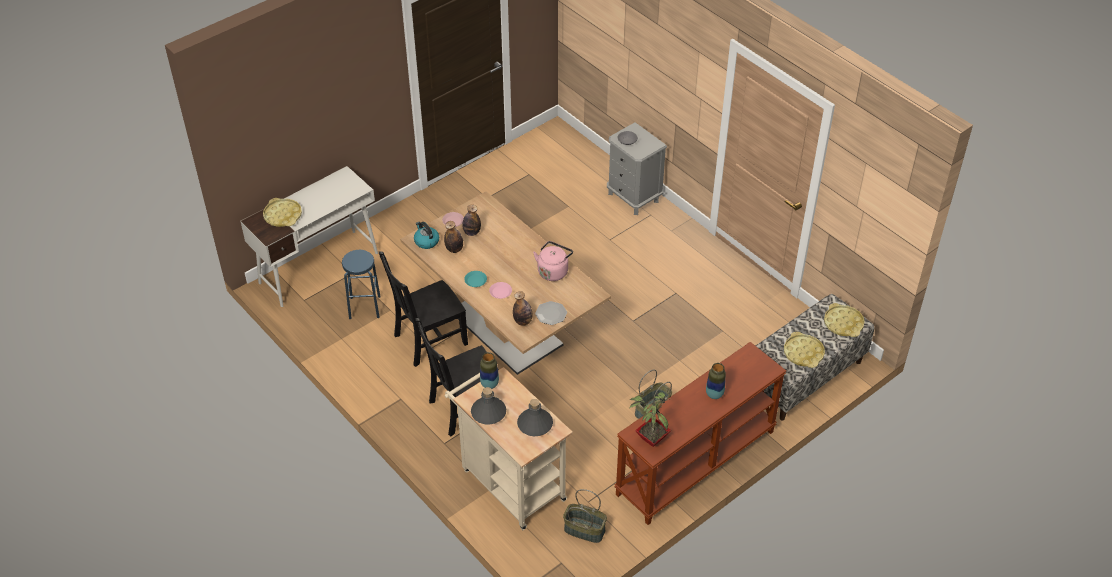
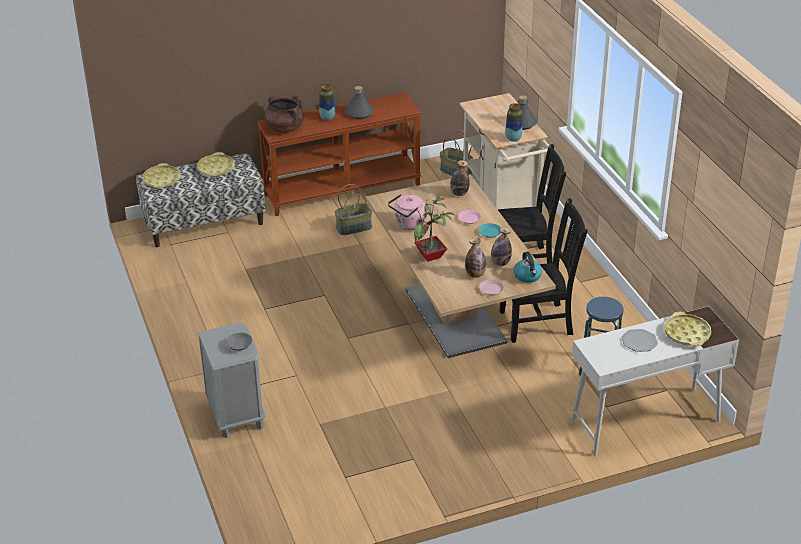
camera: 160 degrees left, 10 degrees down
(535, 424) = (487, 111): grey bottle -> grey bottle (359, 113)
(551, 314) = (430, 193): plate -> plate (639, 341)
(651, 438) = (396, 105): potted plant -> potted plant (431, 257)
(749, 365) = (284, 128): none -> brown cooking pot

